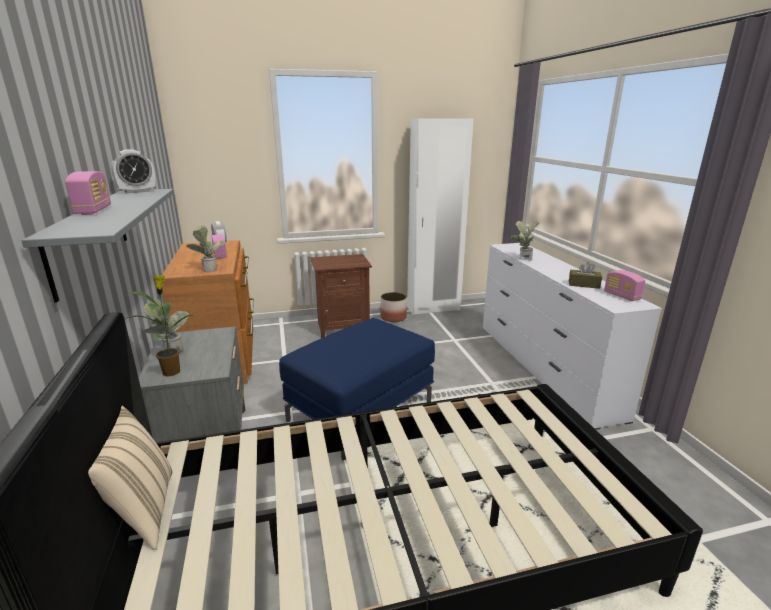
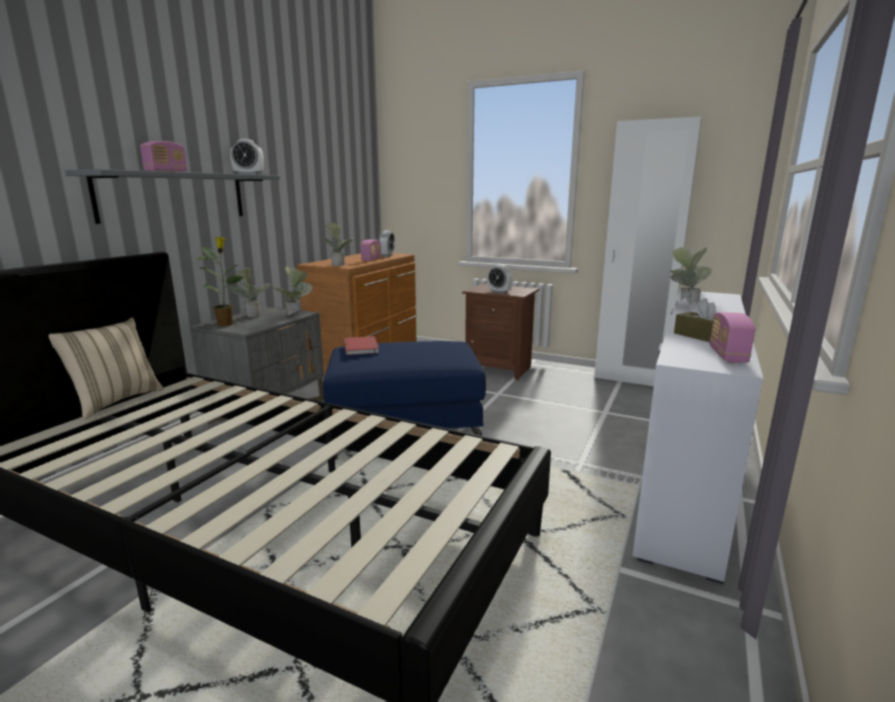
camera: 40 degrees right, 5 degrees down
(221, 336) = (296, 315): none -> potted plant
(318, 349) = (362, 347): none -> red book
(344, 264) = (499, 292): none -> alarm clock
(393, 317) = (566, 374): planter -> none

